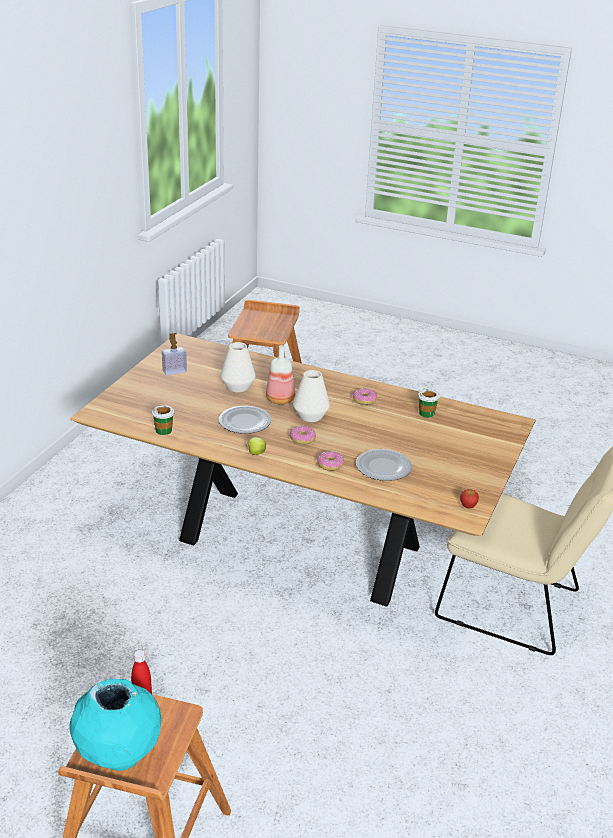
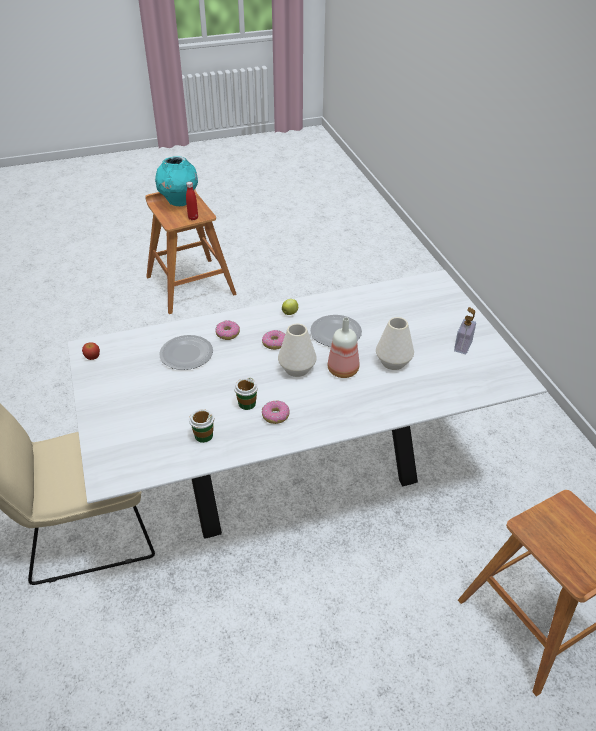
camera: 140 degrees right, 10 degrees up
(164, 430) = (374, 294): cup -> cup (247, 404)
(301, 544) = (298, 473): brown dining table -> white dining table

